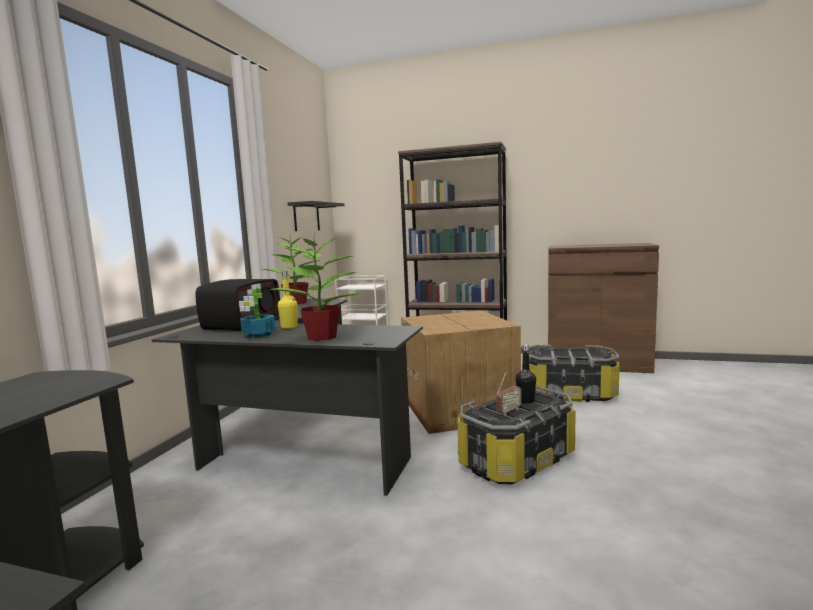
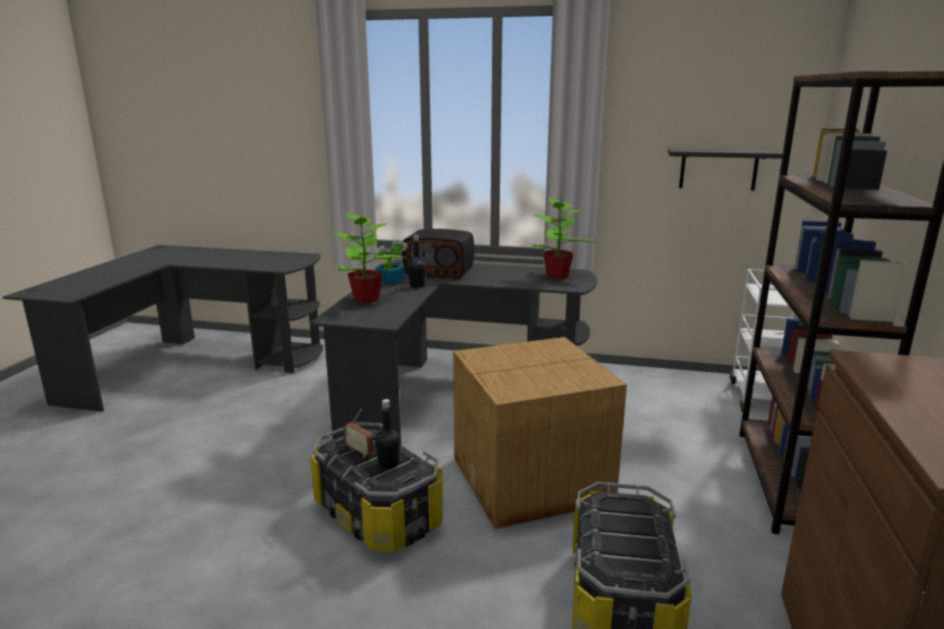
camera: 85 degrees right, 10 degrees up
(289, 327) = (417, 286): yellow bottle -> black bottle

